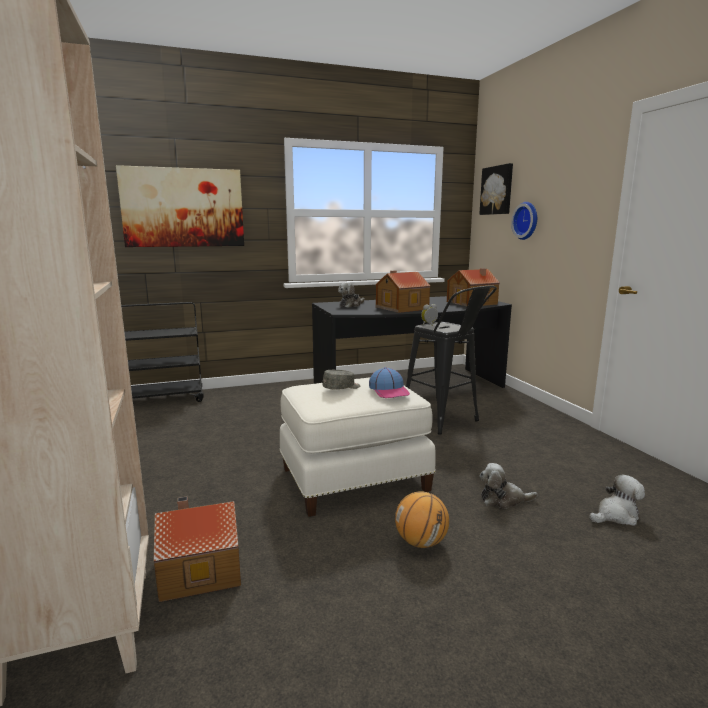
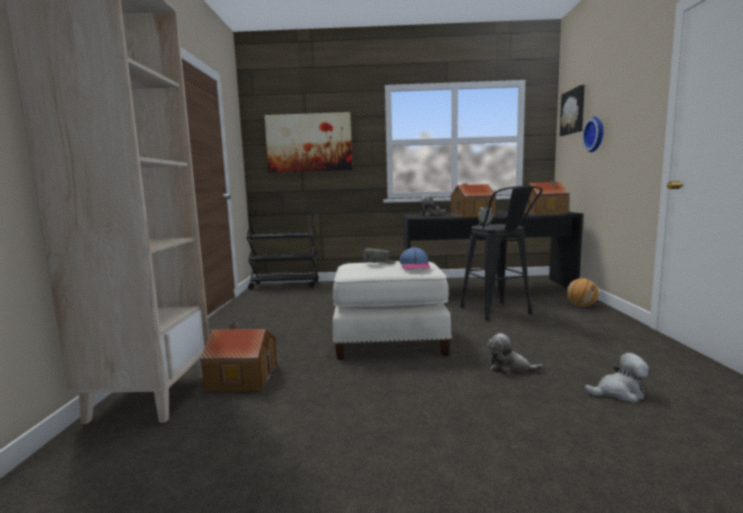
camera: 20 degrees right, 5 degrees down
(421, 542) = (413, 386): basketball -> basketball (581, 306)

